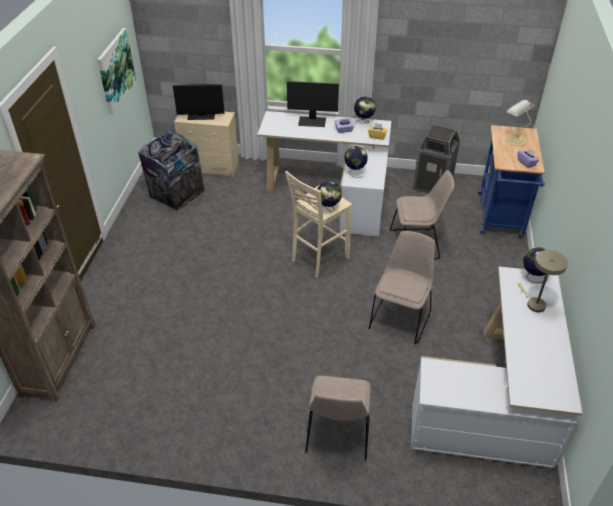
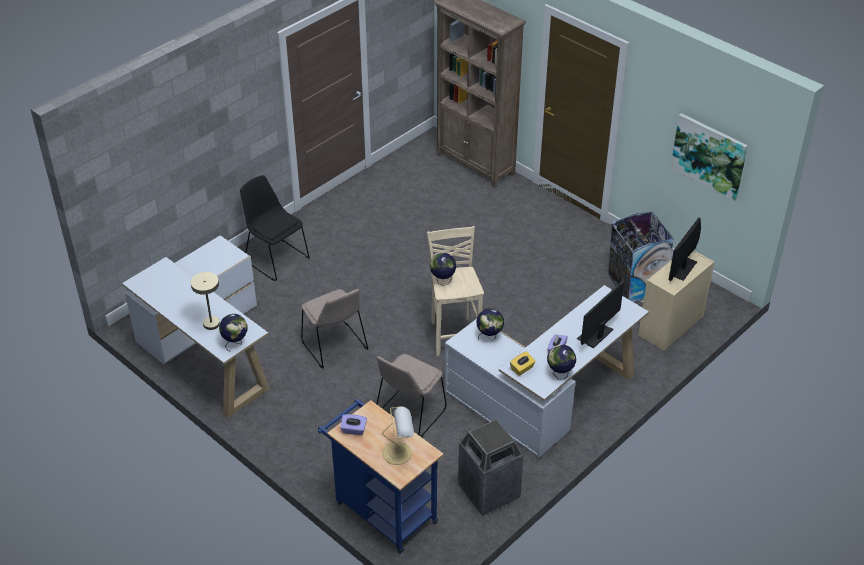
camera: 125 degrees right, 0 degrees up
(338, 435) = (275, 258): beige chair -> black chair

